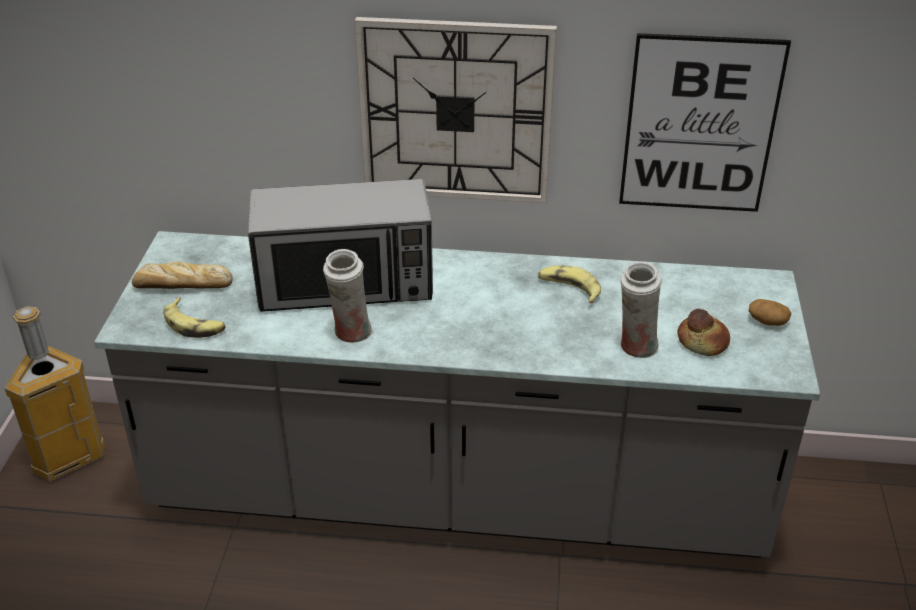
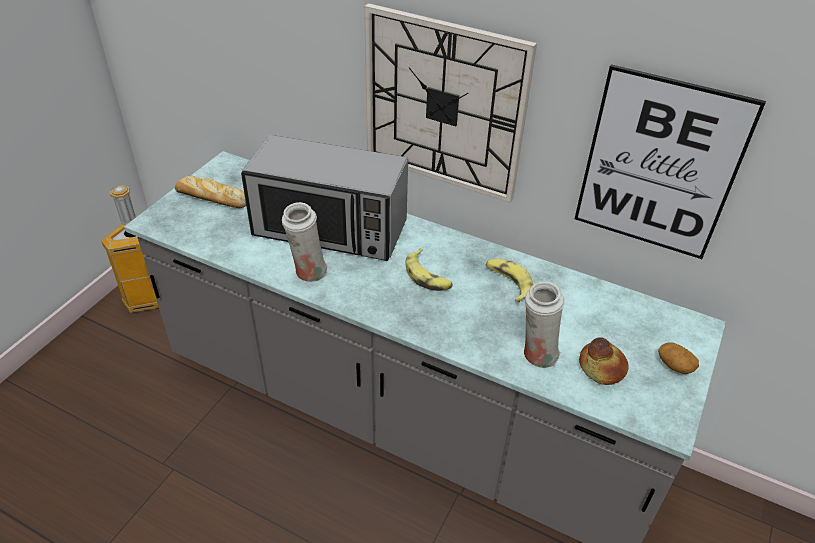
camera: 20 degrees right, 5 degrees up
(194, 325) = (199, 233): banana -> banana (428, 276)

